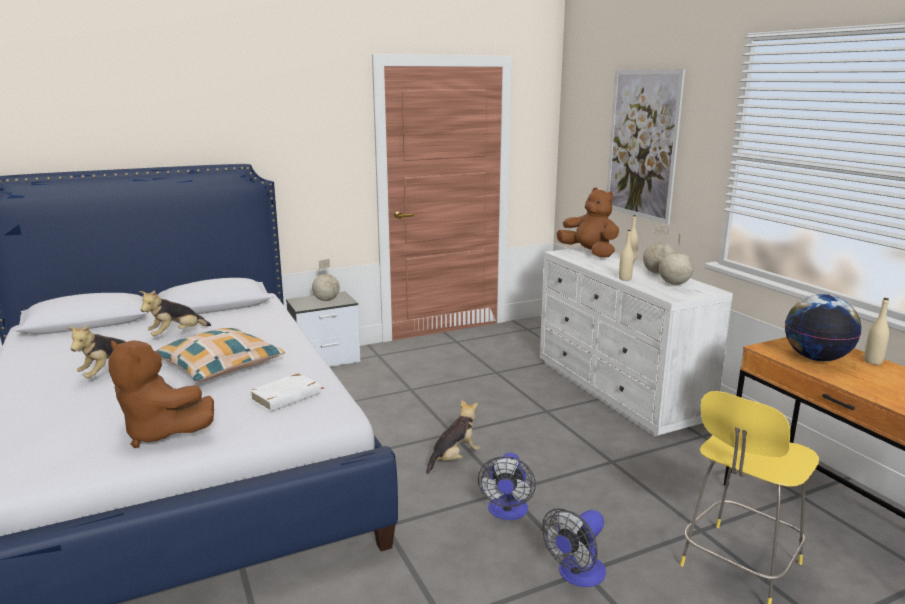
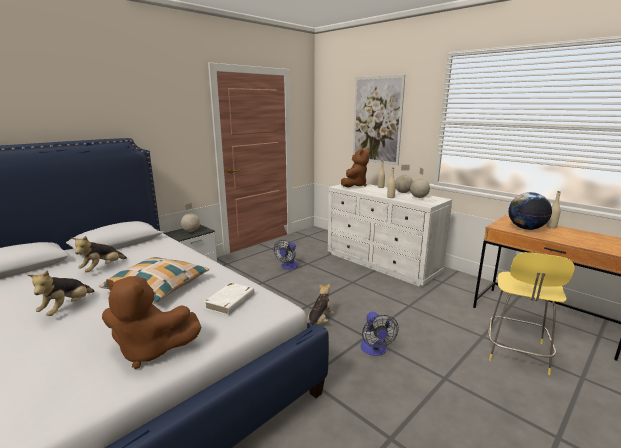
camera: 20 degrees left, 0 degrees up
(577, 575) = (442, 381): fan -> fan (288, 267)
(589, 253) = (354, 185): brown plush toy -> brown plush toy turned 90 degrees clockwise

